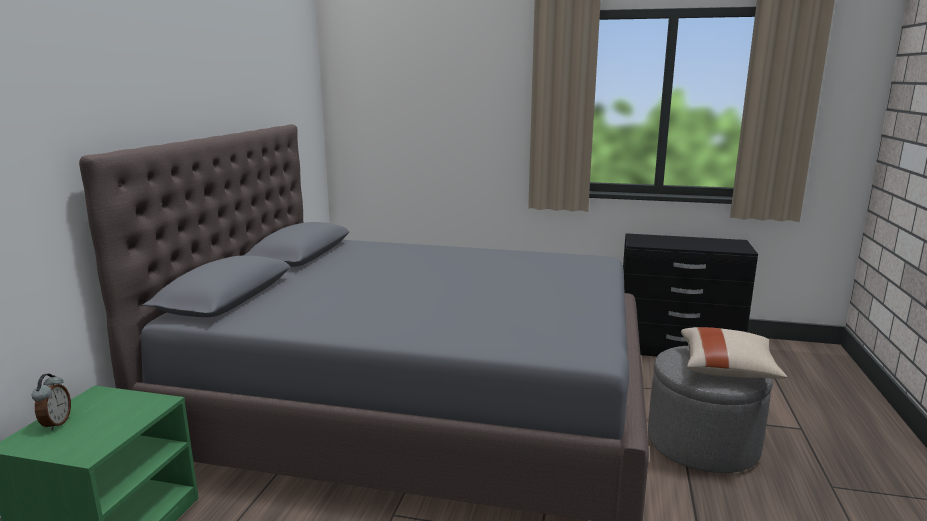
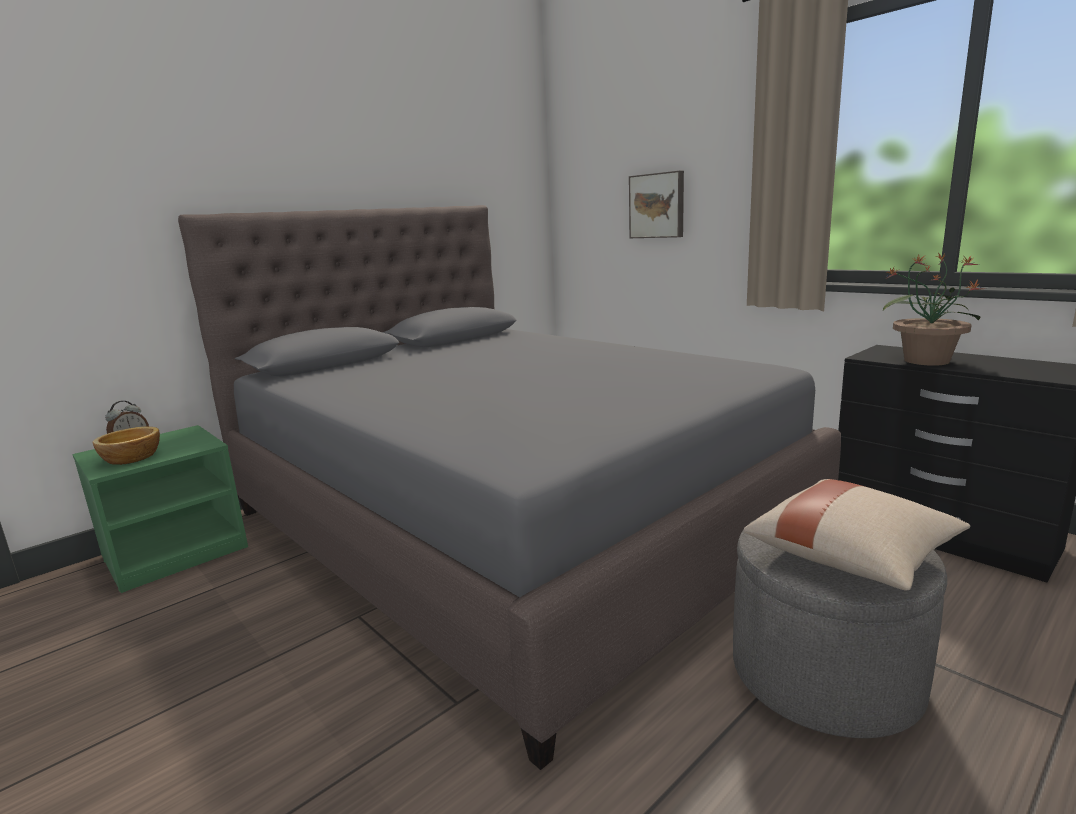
camera: 35 degrees right, 0 degrees up
(92, 435) = (131, 458): none -> bowl
(441, 128) = (657, 205): none -> picture
(669, 243) = (925, 360): none -> potted plant

